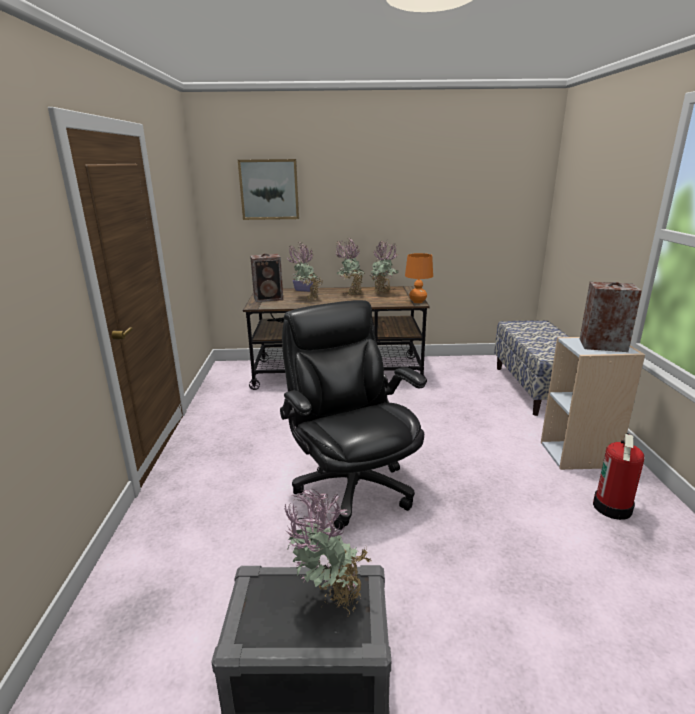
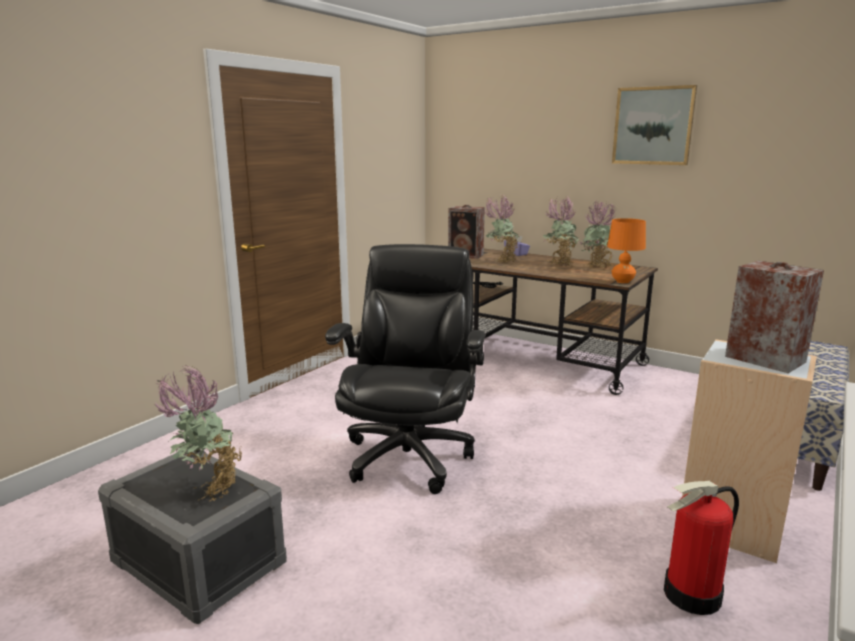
camera: 35 degrees right, 5 degrees down
(269, 189) = (495, 137): picture -> picture (653, 126)

